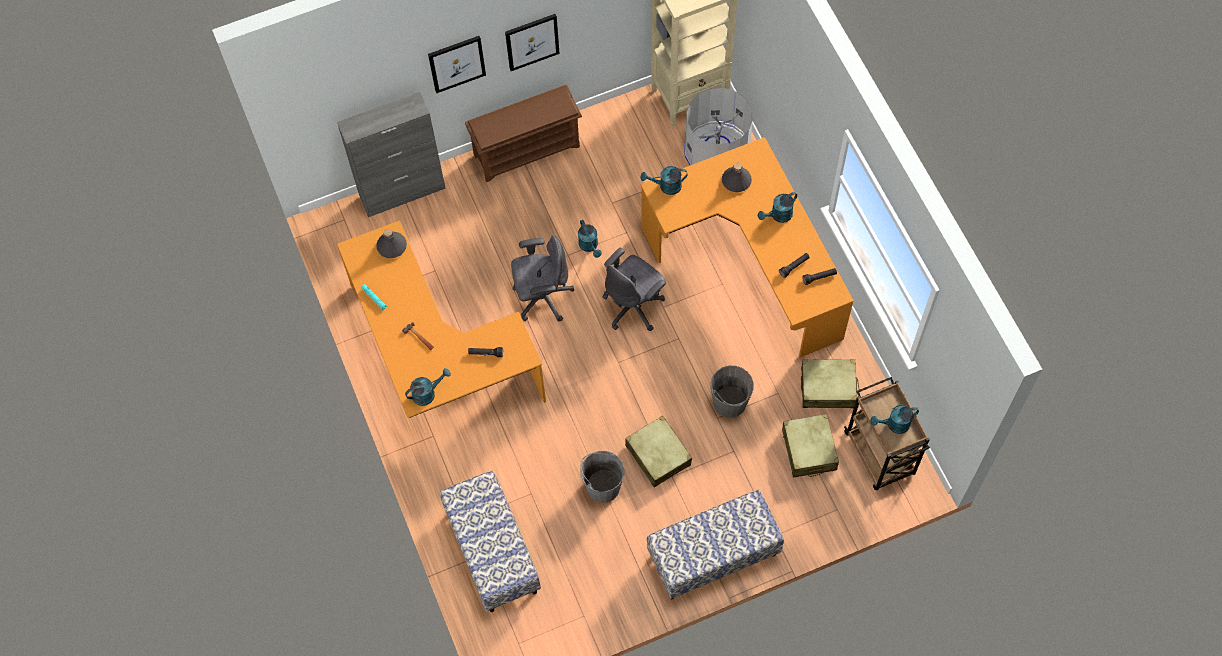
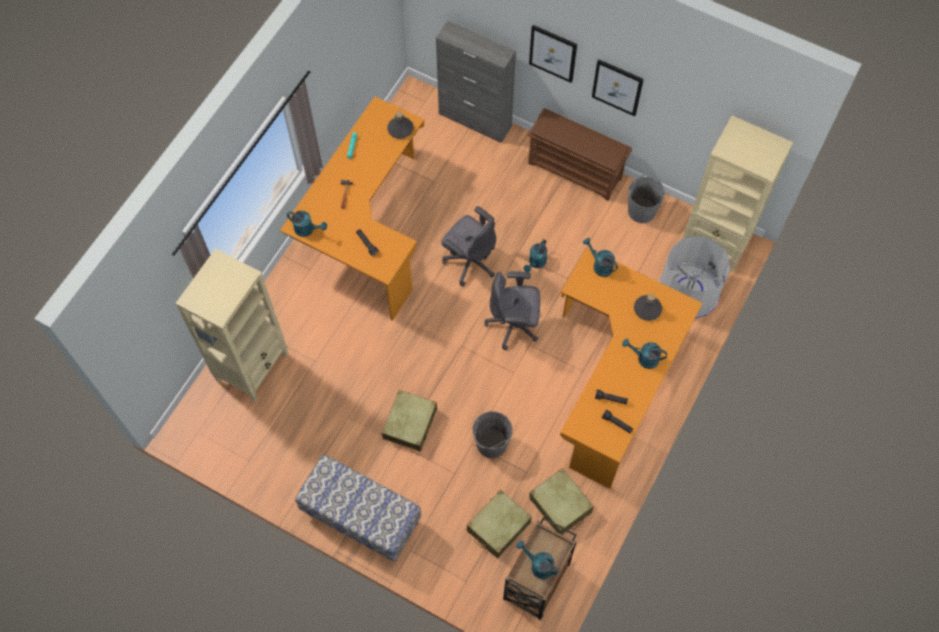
camera: 50 degrees right, 0 degrees up
(492, 551) = (253, 367): bench -> beige bookcase
(603, 486) = (357, 404): grey bucket -> grey bucket (641, 210)

